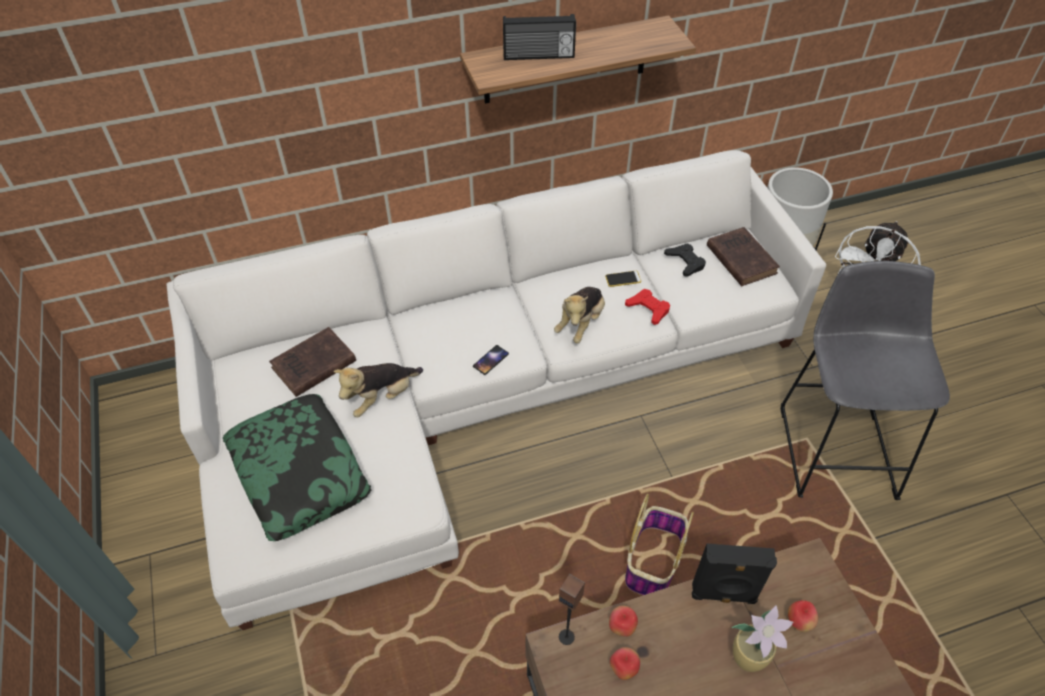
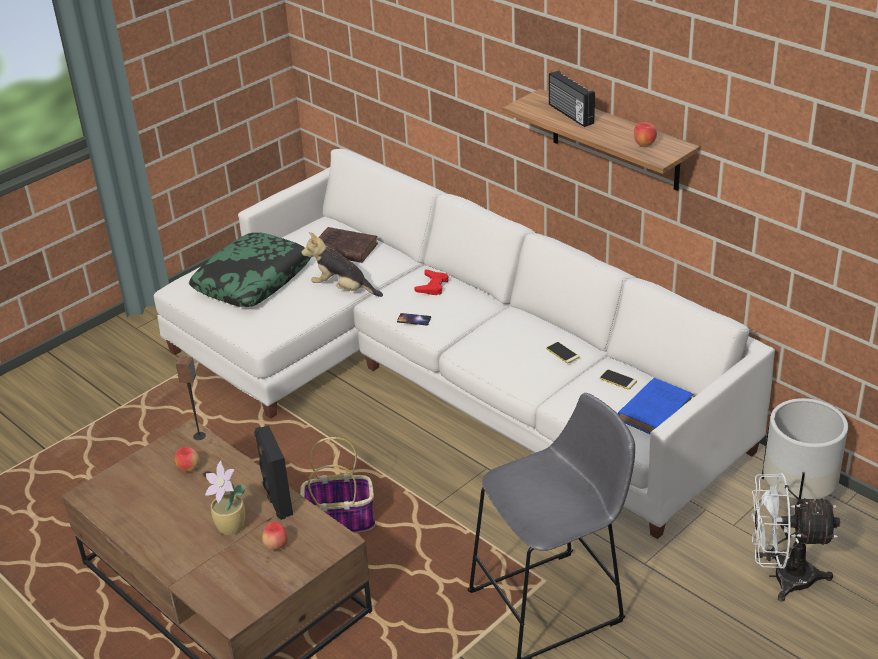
camera: 65 degrees right, 15 degrees down
(581, 323) = (490, 348): plush toy -> none
(621, 627) = (221, 458): apple -> apple (644, 145)
(648, 309) = (540, 378): red game controller -> red game controller (432, 286)
(685, 262) = (618, 380): black game controller -> phone
(740, 258) = (656, 410): brown book -> blue book

